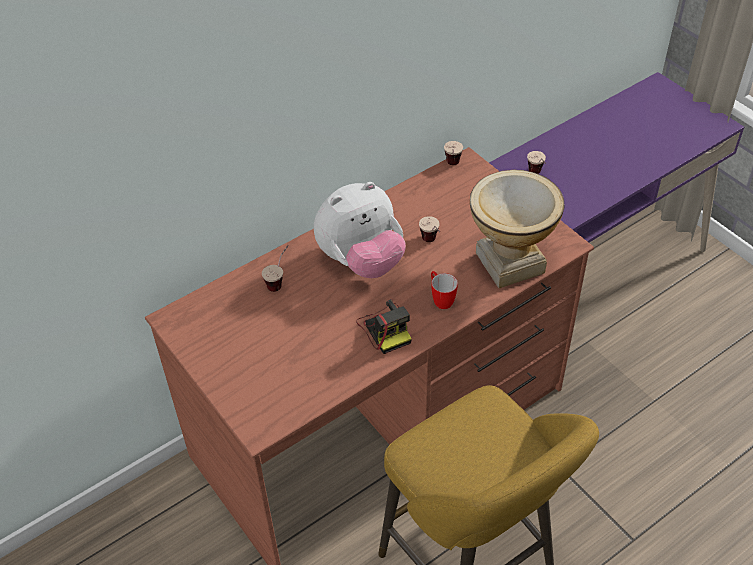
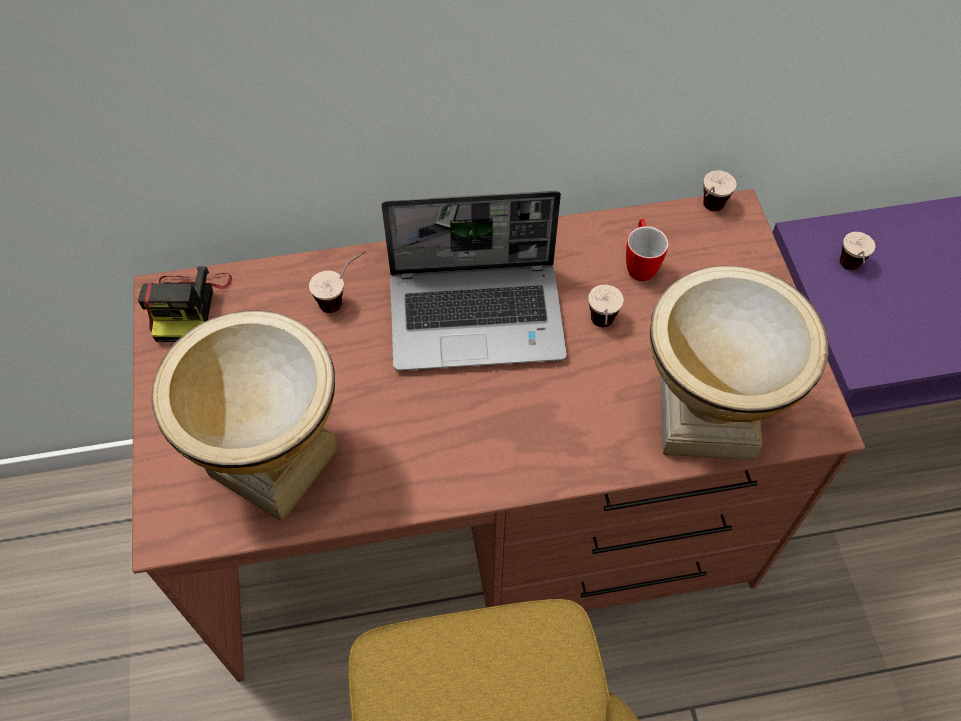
camera: 25 degrees right, 10 degrees up
(296, 373) = (274, 461): none -> vase
(361, 261) = (478, 316): plush toy -> laptop
(385, 329) = (446, 446): camera -> camera (189, 306)
(440, 299) = (559, 433): mug -> mug (640, 264)

